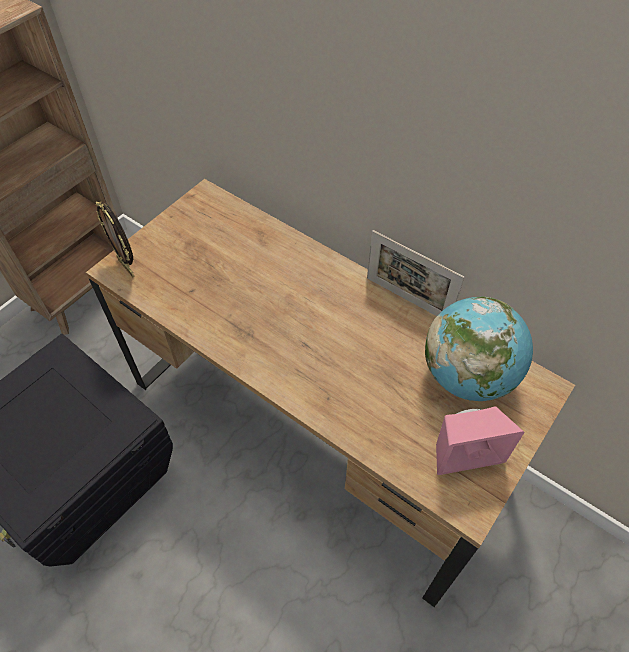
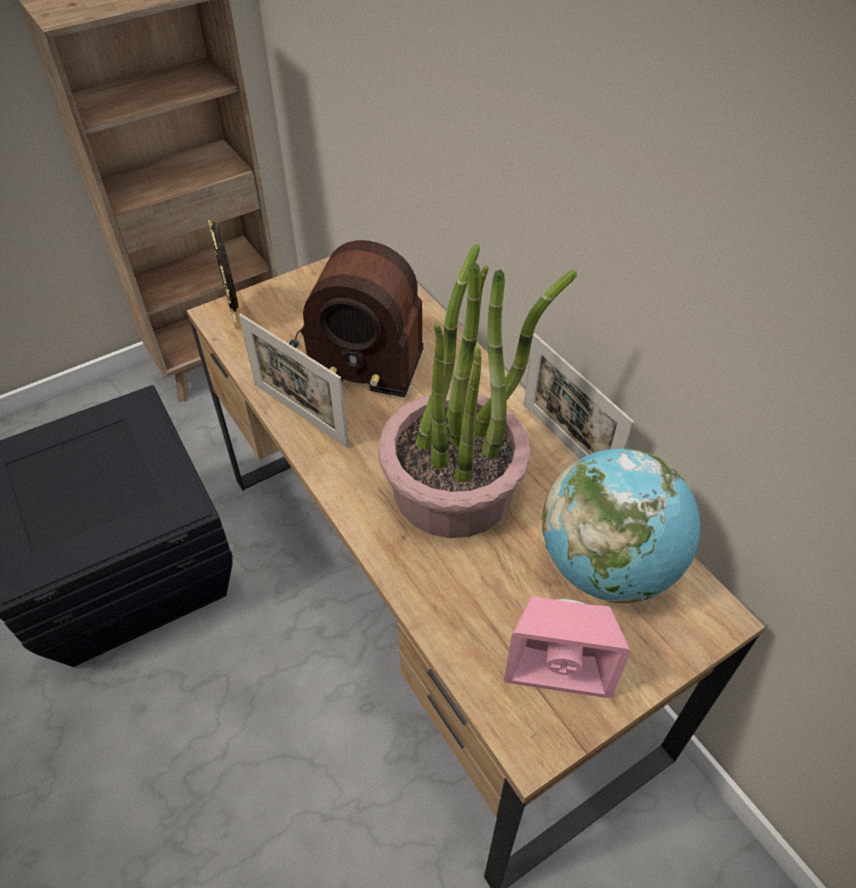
camera: 20 degrees right, 5 degrees down
(214, 330) = (300, 415): none -> picture frame
(230, 266) = (356, 345): none -> radio
(347, 352) = (454, 488): none -> potted plant

